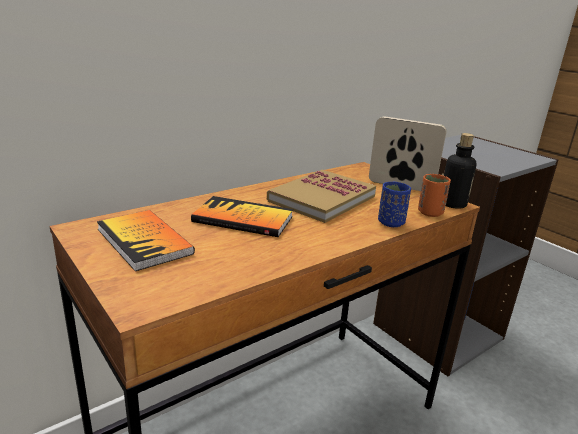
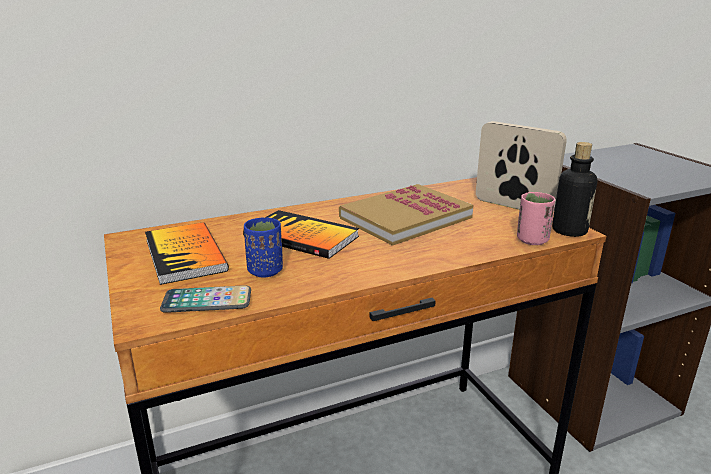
camera: 15 degrees right, 0 degrees up
(190, 283) = (207, 301): none -> phone
(391, 223) = (473, 249): blue cup -> blue cup (265, 271)
(430, 213) = (532, 240): orange cup -> pink cup

